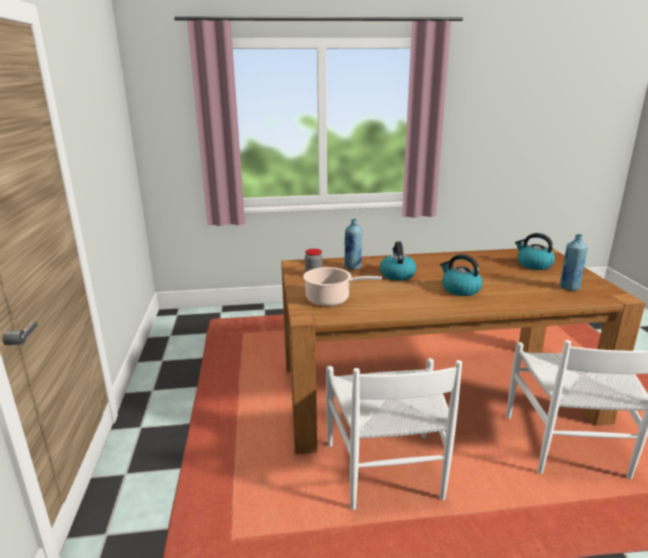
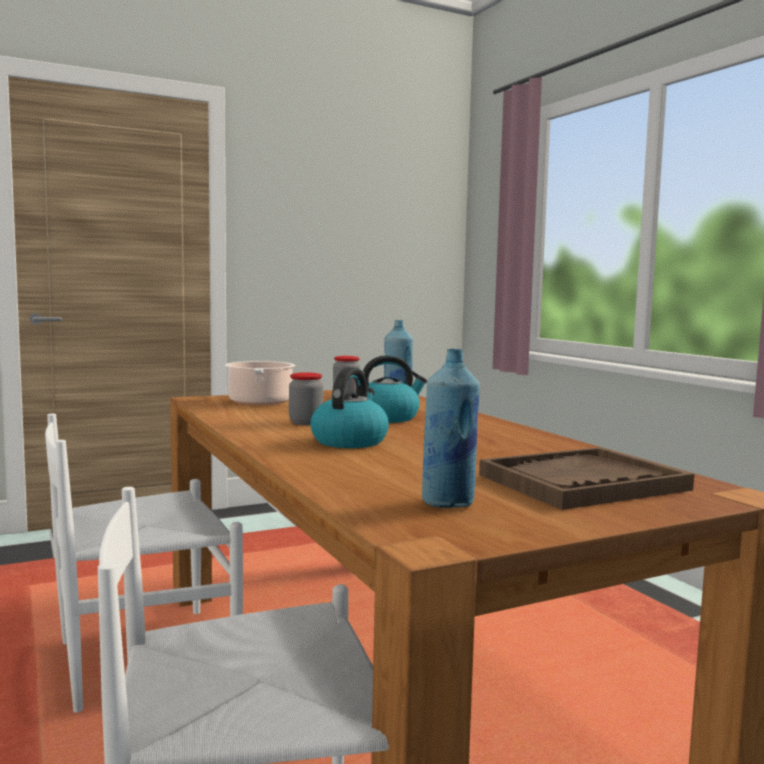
camera: 70 degrees right, 15 degrees down
(407, 294) = (305, 422): none -> jar
(533, 265) = (583, 482): kettle -> brown tray

